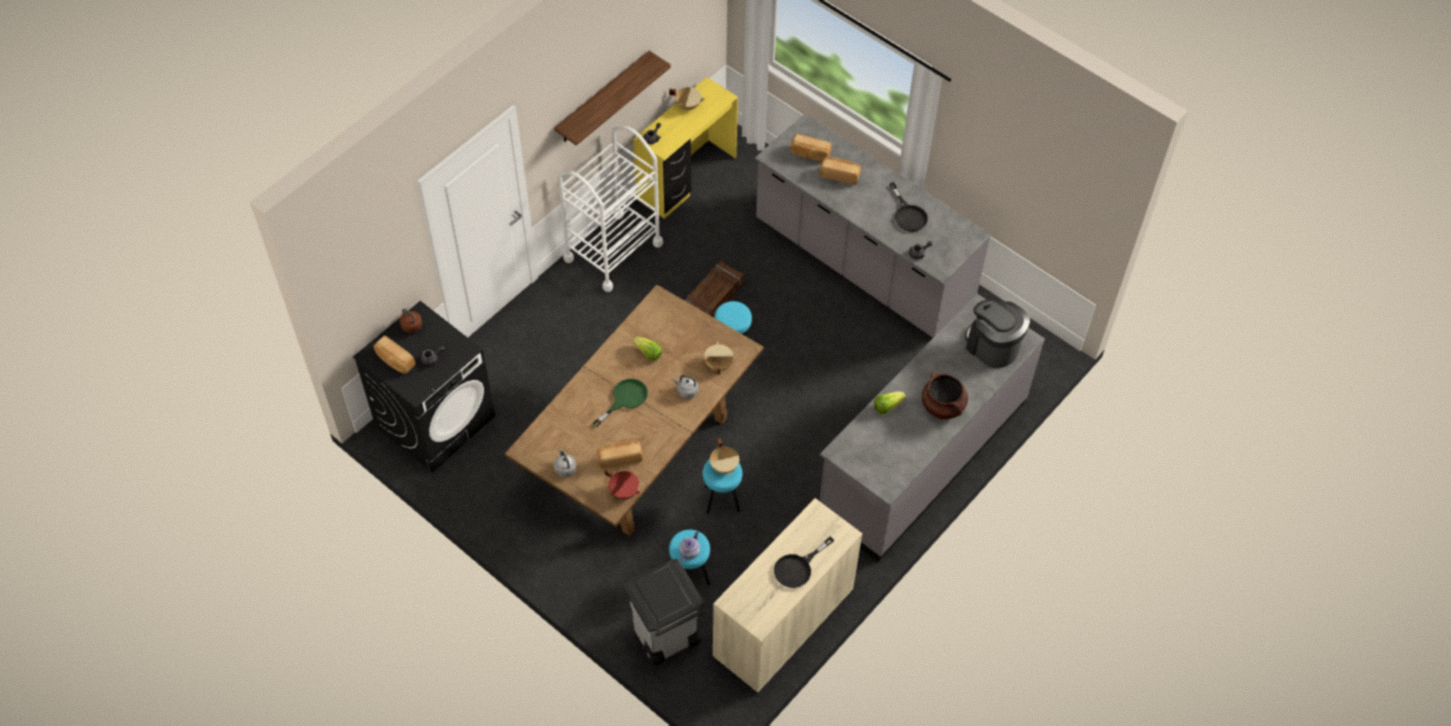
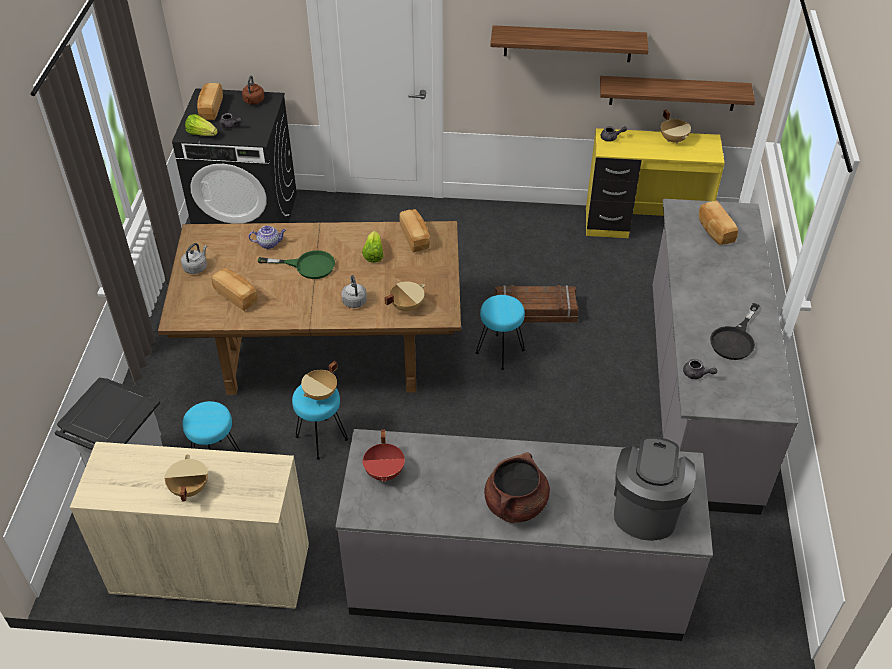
camera: 55 degrees right, 10 degrees down
(613, 251) = (517, 224): white cart -> none
(624, 491) = (201, 317): red cooking pot -> red cooking pot (385, 472)
(671, 74) = (673, 93): none -> shelf
(689, 551) = (199, 421): teapot -> teapot (269, 243)
(798, 568) = (189, 488): black frying pan -> beige cooking pot
(839, 175) = (717, 264): bread -> bread (415, 237)
(887, 406) = (467, 453): lettuce -> lettuce (201, 134)

